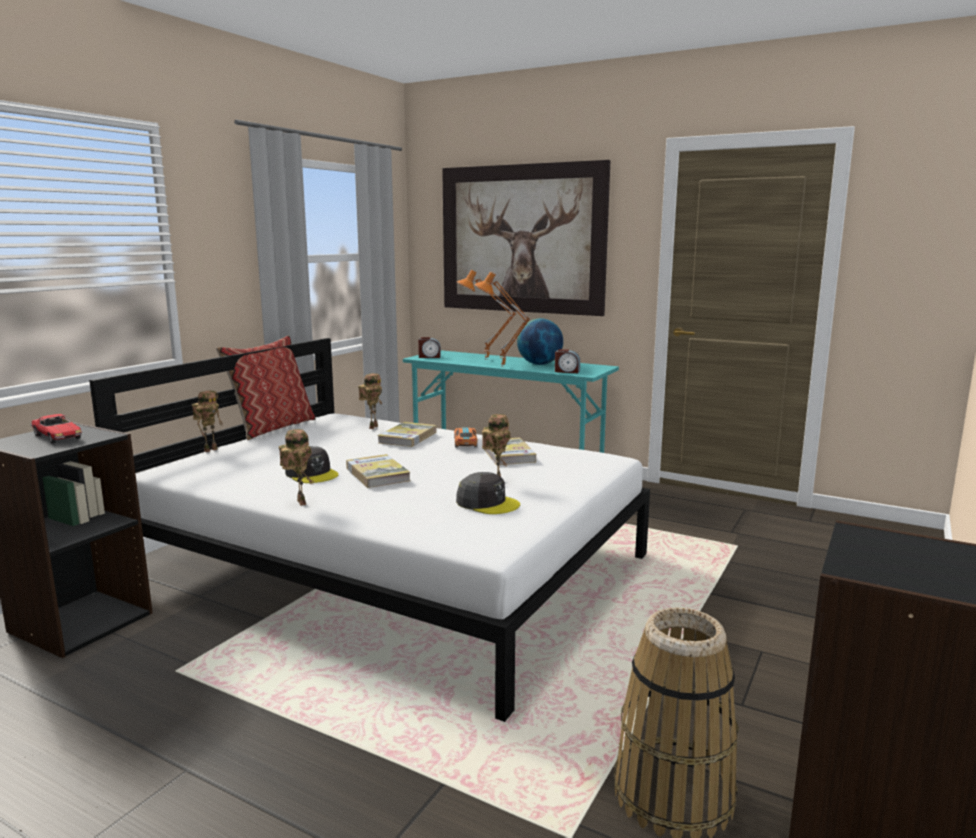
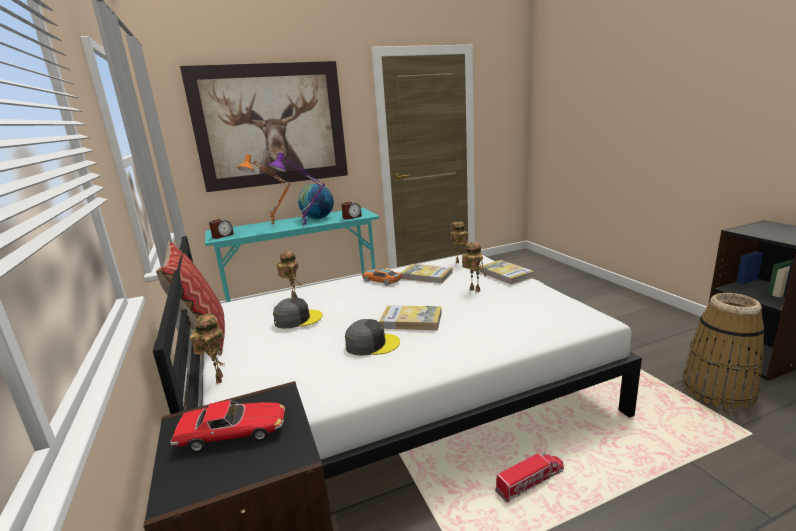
camera: 50 degrees left, 5 degrees up
(299, 502) = (436, 363): toy robot -> toy robot (459, 263)
(311, 677) = (530, 482): none -> toy truck
(407, 437) = (341, 293): book -> book (505, 274)
(487, 503) = (512, 302): grey cap -> grey cap (297, 319)
(501, 367) = (304, 226): orange table lamp -> purple table lamp

